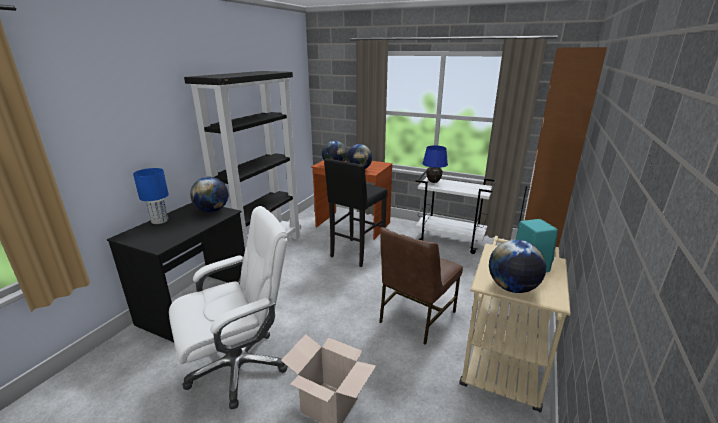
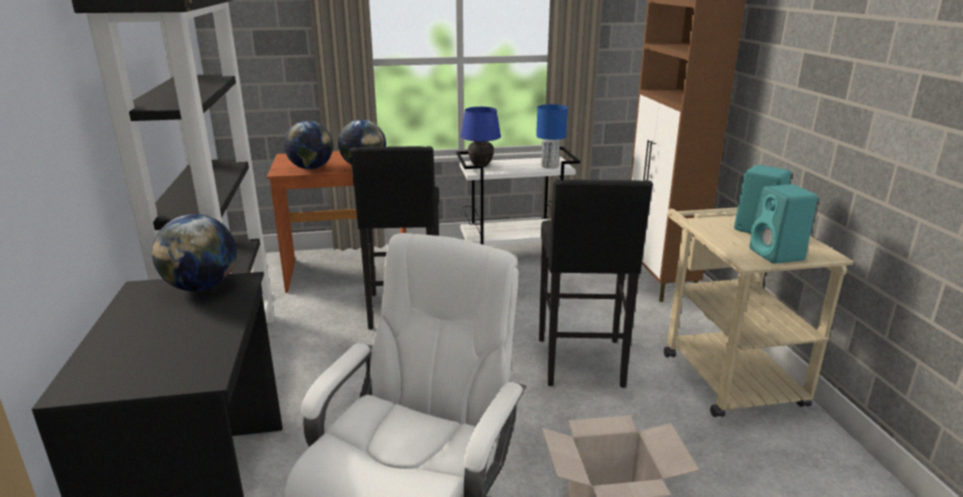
camera: 35 degrees left, 0 degrees up
(160, 221) = (111, 336): blue table lamp -> blue table lamp (549, 166)
(415, 317) = (582, 364): brown chair -> black stool
(512, 288) = (778, 255): globe -> turquoise speaker

